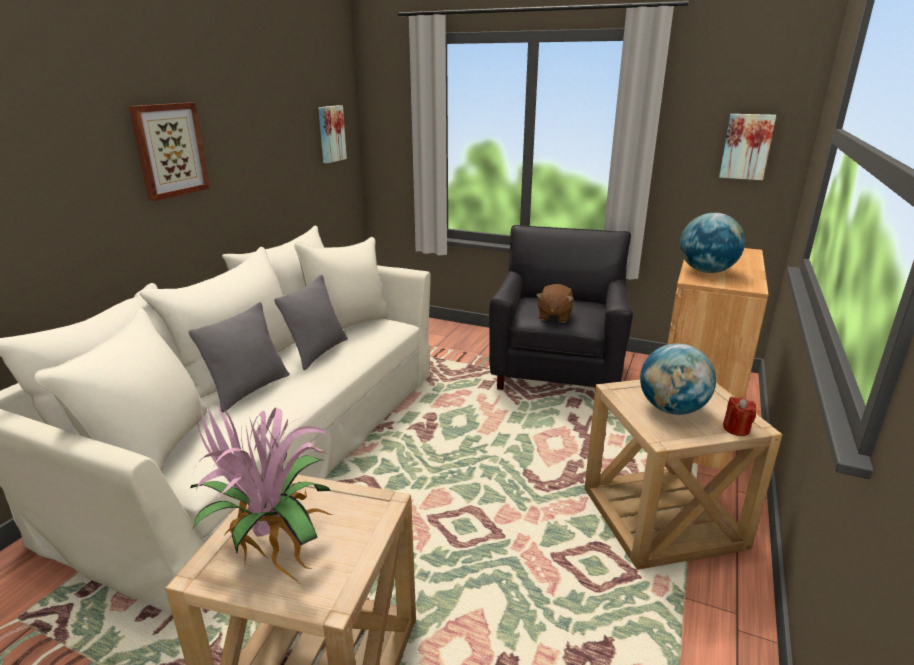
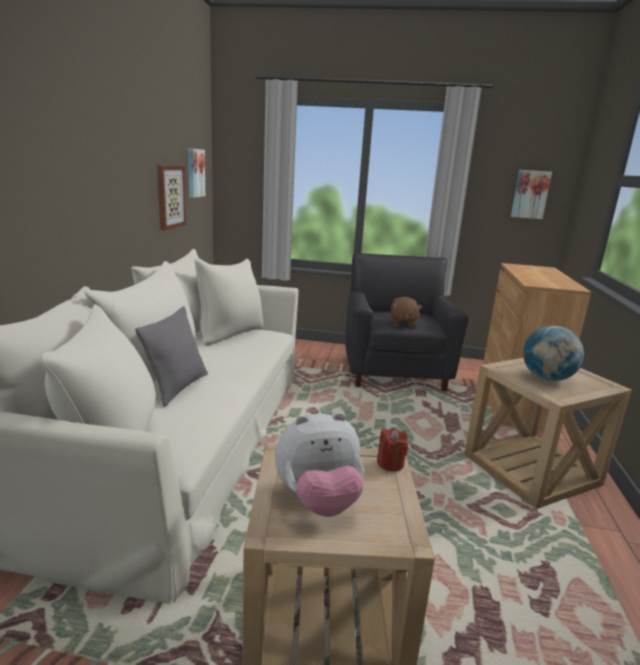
camera: 15 degrees left, 5 degrees down
(169, 150) = (88, 166): picture -> picture (170, 197)
(273, 545) = (318, 501): potted plant -> plush toy
(318, 352) = (221, 356): grey pillow -> none
(706, 271) = (535, 279): globe -> none
(736, 429) = (600, 388): red candle -> red candle (390, 463)

